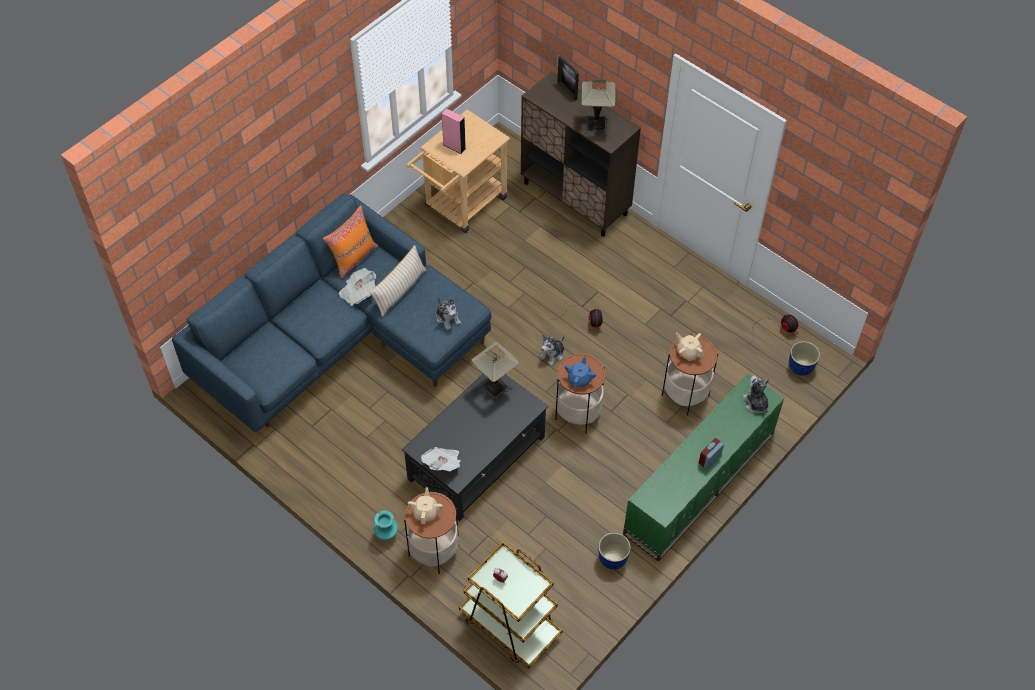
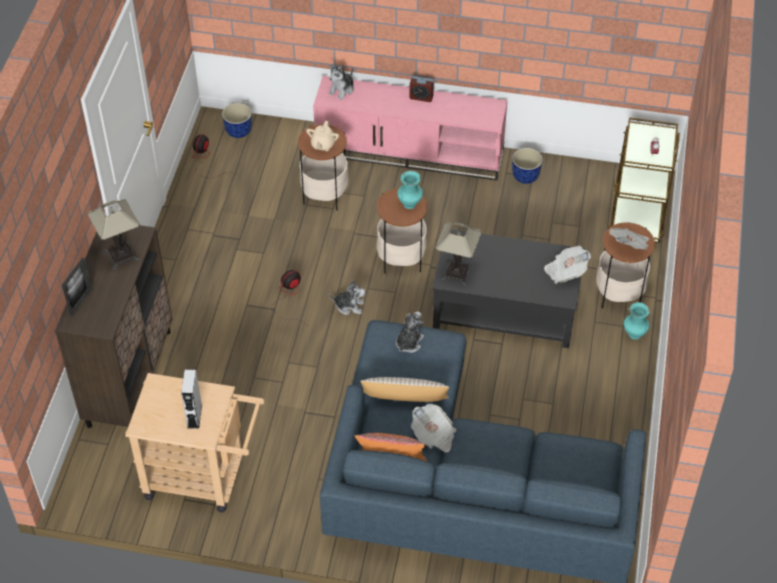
camera: 120 degrees left, 5 degrees down
(426, 512) = (629, 245): beige teapot -> newspaper
(454, 146) = (194, 416): pink speaker -> grey speaker
(579, 379) = (410, 204): blue teapot -> turquoise vase
(699, 484) = (411, 152): green tv stand -> pink tv stand

